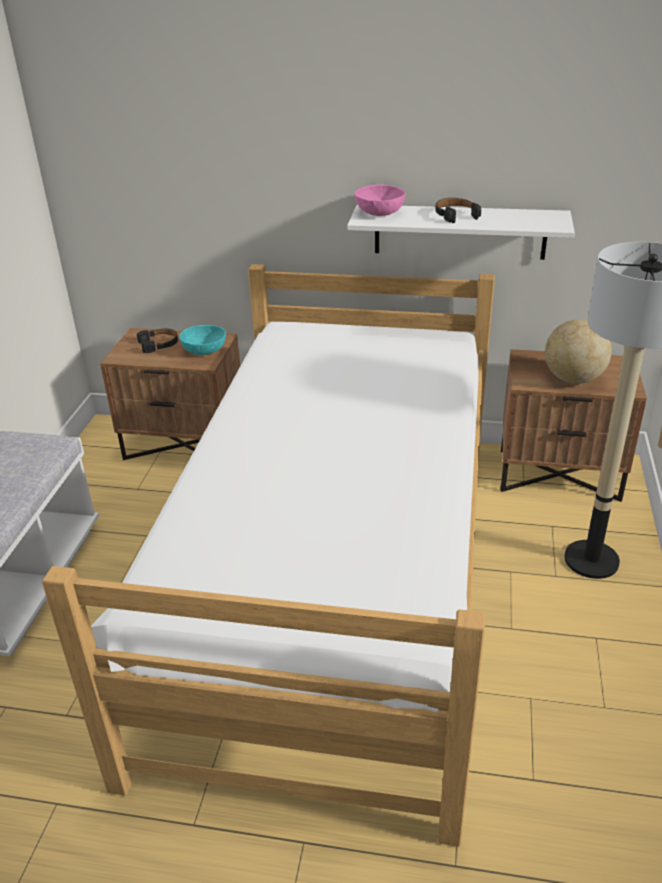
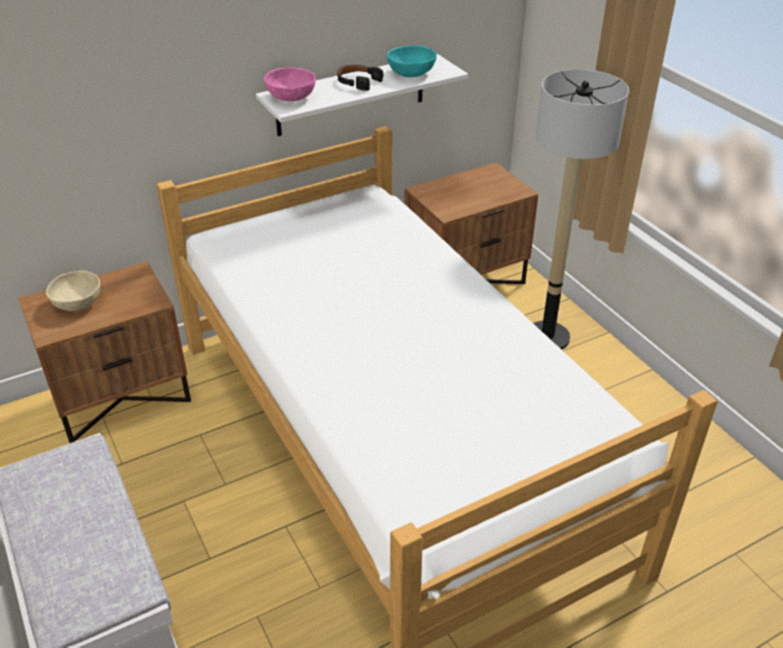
camera: 40 degrees left, 5 degrees up
(159, 344) = (78, 303): black headphones -> beige bowl
(204, 351) = (137, 291): turquoise bowl -> turquoise bowl (411, 73)
(573, 379) = (476, 197): globe -> none

